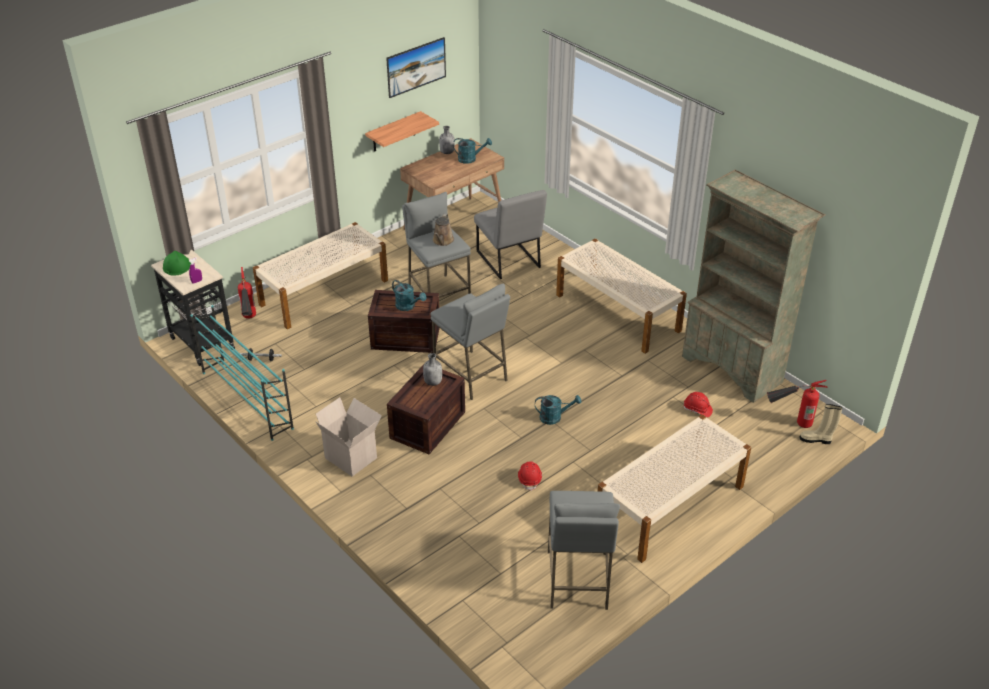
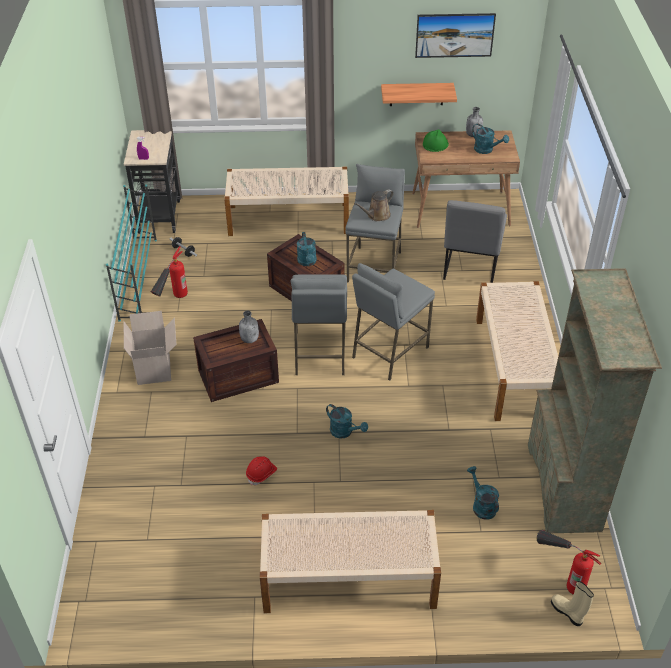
camera: 40 degrees right, 5 degrees up
(177, 266) = (145, 140): green hard hat -> green hard hat (435, 144)
(250, 322) = (209, 216): fire extinguisher -> fire extinguisher (173, 301)
(577, 580) = (196, 589): grey stool -> grey stool (389, 352)
(697, 409) = (481, 505): red hard hat -> turquoise watering can

